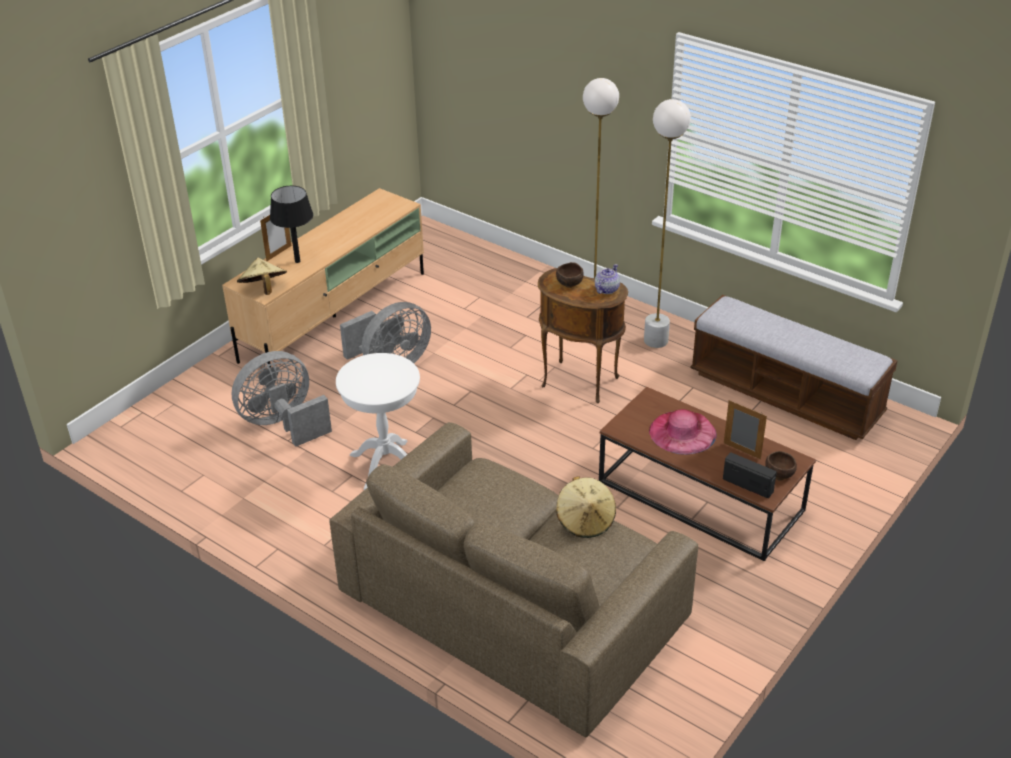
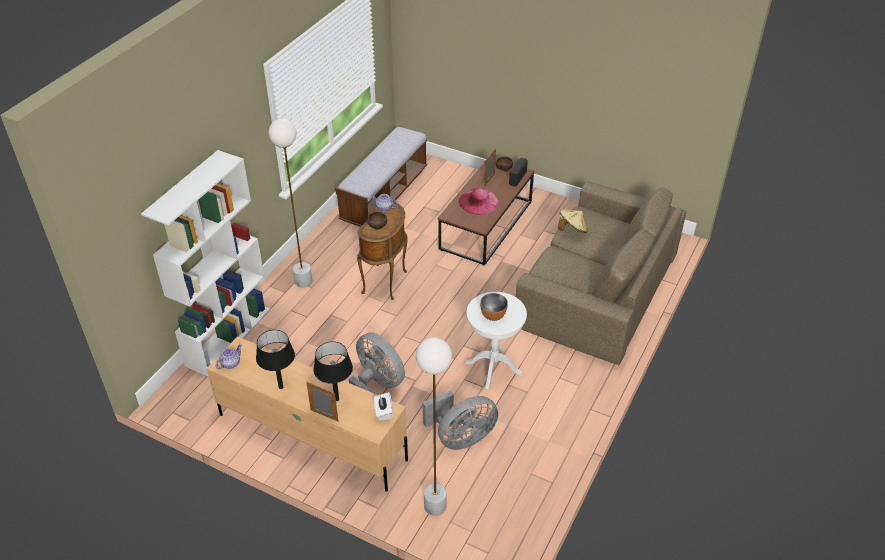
camera: 100 degrees left, 5 degrees up
(263, 289) = (383, 412): beige hat -> white tissue box
(283, 424) = (461, 438): grey fan -> grey fan turned 75 degrees counterclockwise
(331, 229) = (281, 387): none -> black table lamp
(371, 374) = (493, 316): none -> bowl
(380, 200) = (230, 363): none -> teapot
(507, 263) = (228, 336): none -> white bookcase
(656, 341) = (332, 249): white floor lamp -> white floor lamp (435, 506)

